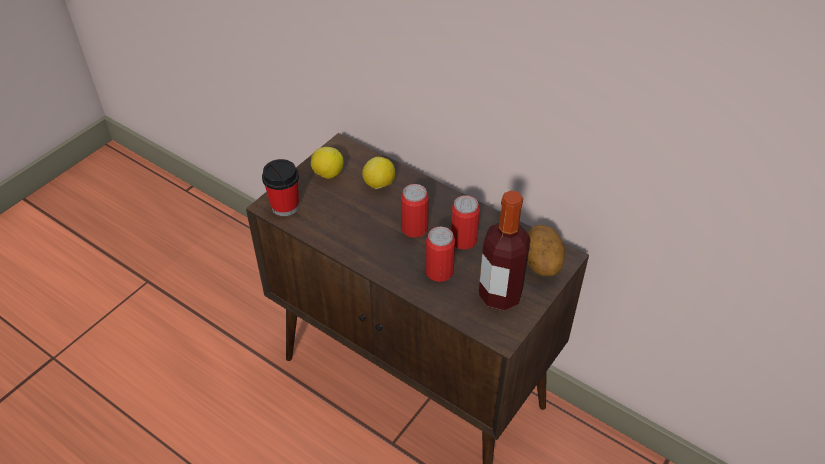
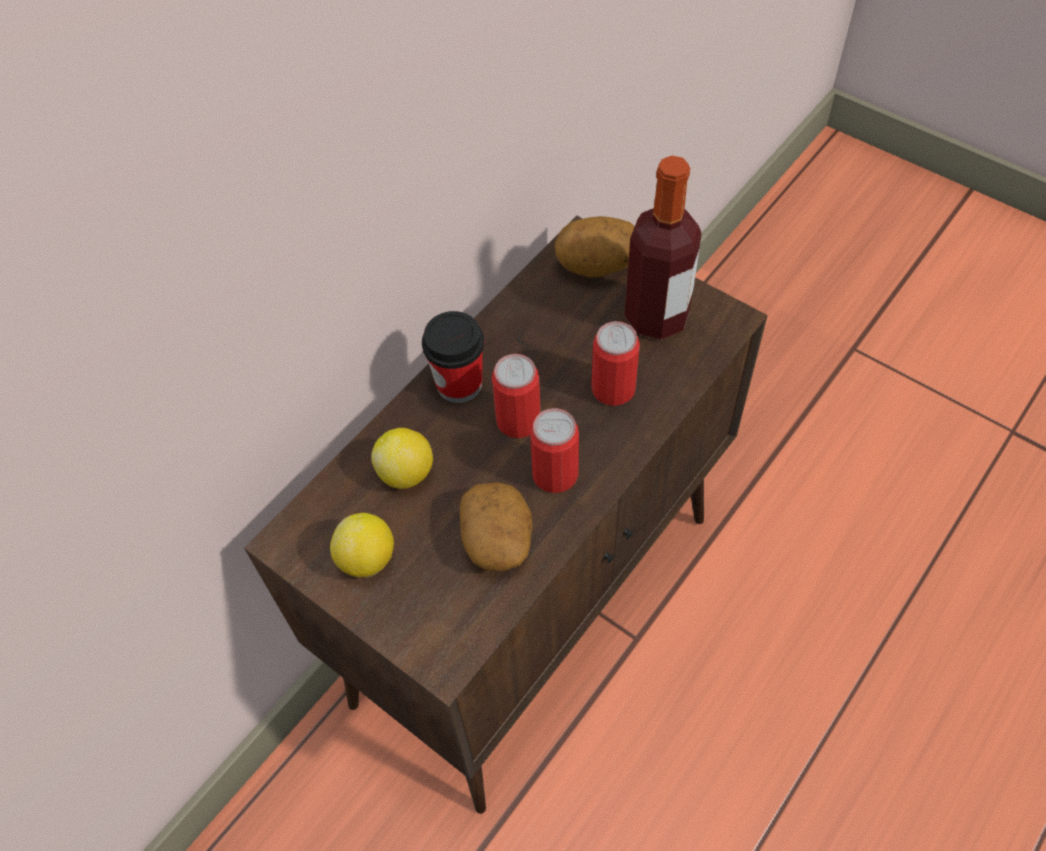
camera: 85 degrees left, 10 degrees up
(285, 206) = (450, 630): cup -> cup (459, 384)
(336, 222) = (498, 539): none -> potato
(463, 240) = (546, 356): can -> can (555, 474)

